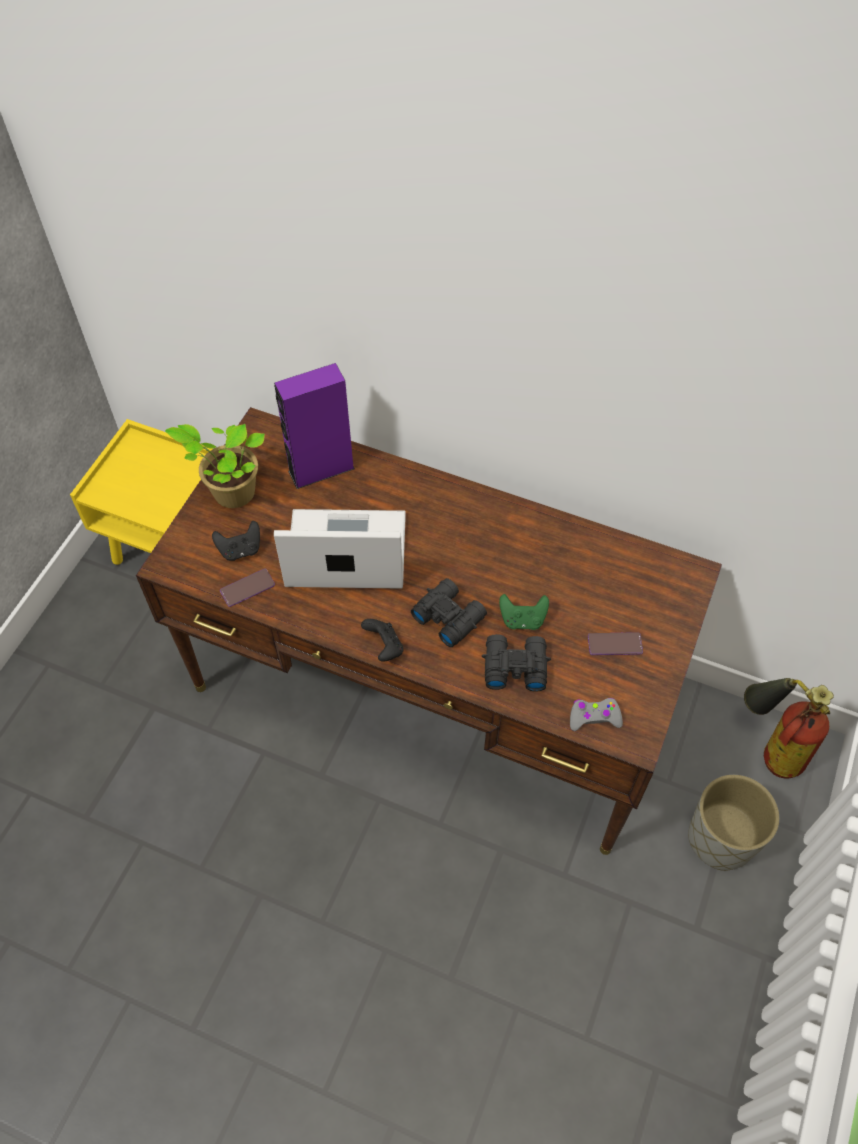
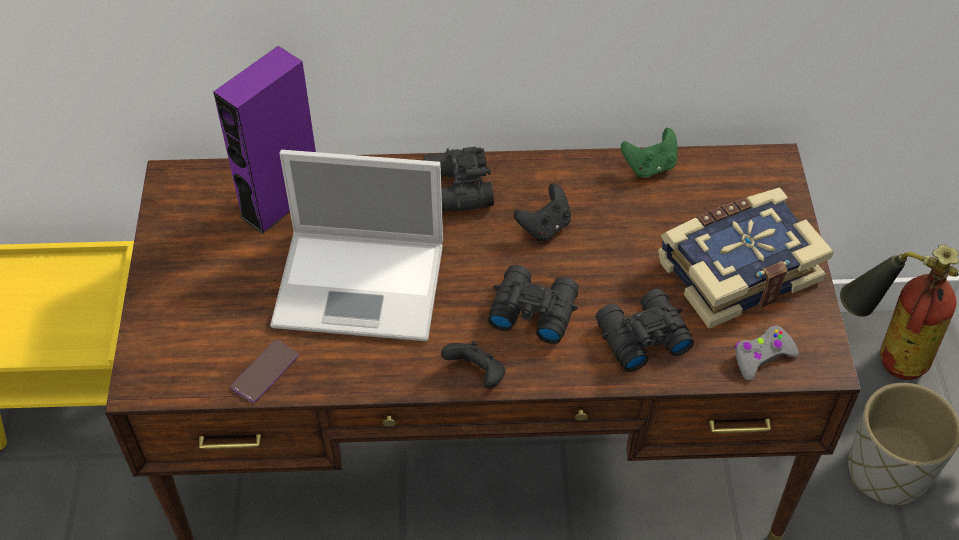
camera: 25 degrees left, 5 degrees down
(230, 493) = (179, 268): potted plant -> none
(240, 550) = (230, 330): black game controller -> black game controller (545, 226)
(343, 551) = (363, 284): laptop -> laptop turned 150 degrees counterclockwise
(445, 506) = (456, 190): none -> black binoculars
(522, 620) = (619, 282): green game controller -> green game controller (650, 166)
(615, 644) = (736, 269): phone -> book

